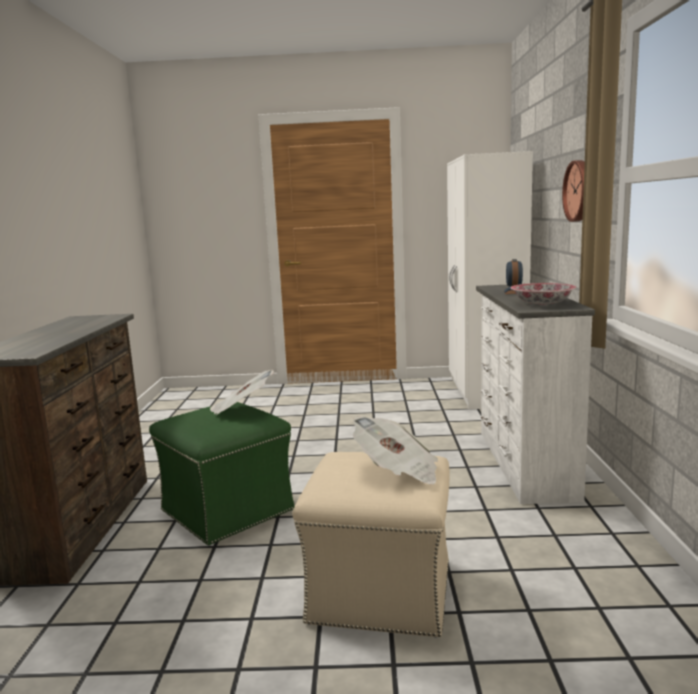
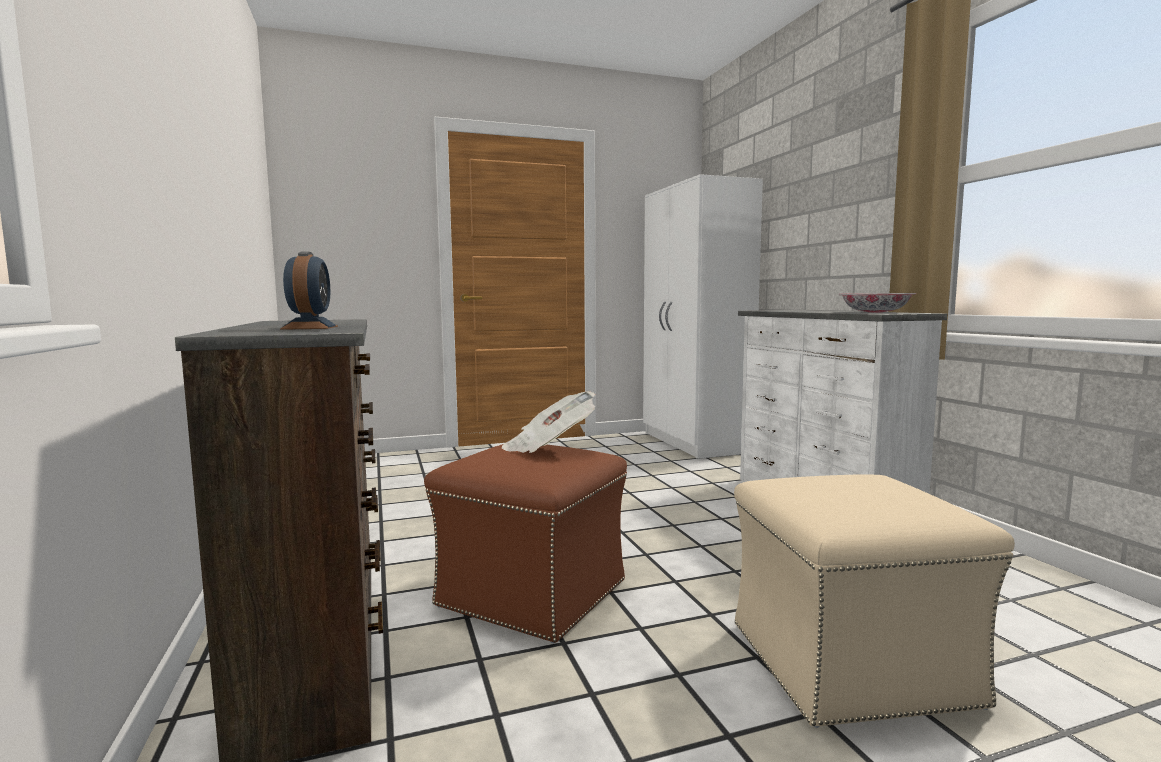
camera: 20 degrees left, 5 degrees down
(226, 510) = (530, 593): green ottoman -> brown ottoman
(398, 471) = (881, 491): newspaper -> none
(513, 292) = (803, 311): alarm clock -> alarm clock (310, 328)
(579, 191) = (855, 207): wall clock -> none

